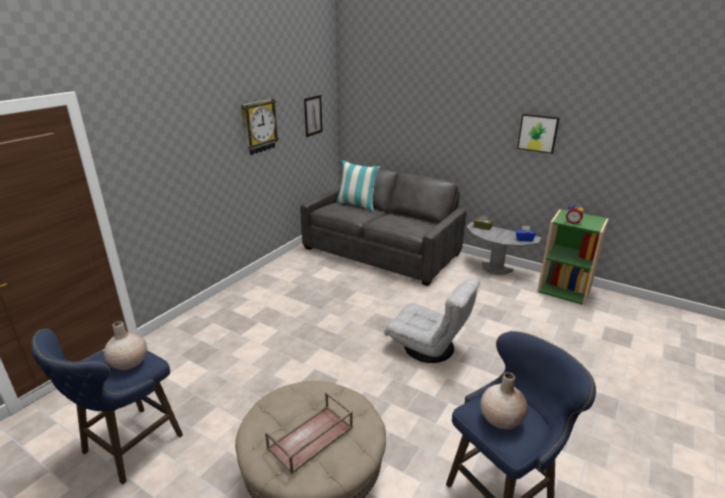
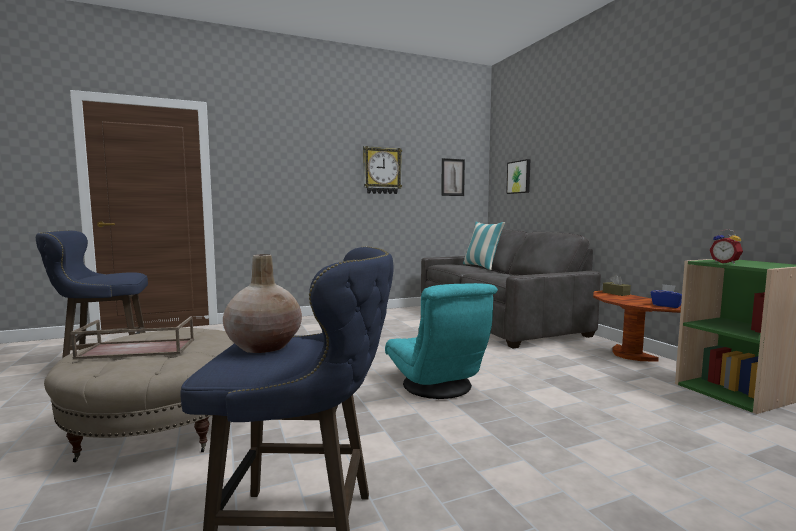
camera: 35 degrees right, 20 degrees down
(128, 362) = (115, 275): beige vase -> none
(427, 348) = (435, 386): grey armchair -> turquoise armchair
(495, 269) = (630, 355): grey side table -> brown side table
(538, 133) = (685, 152): picture -> picture (519, 177)

